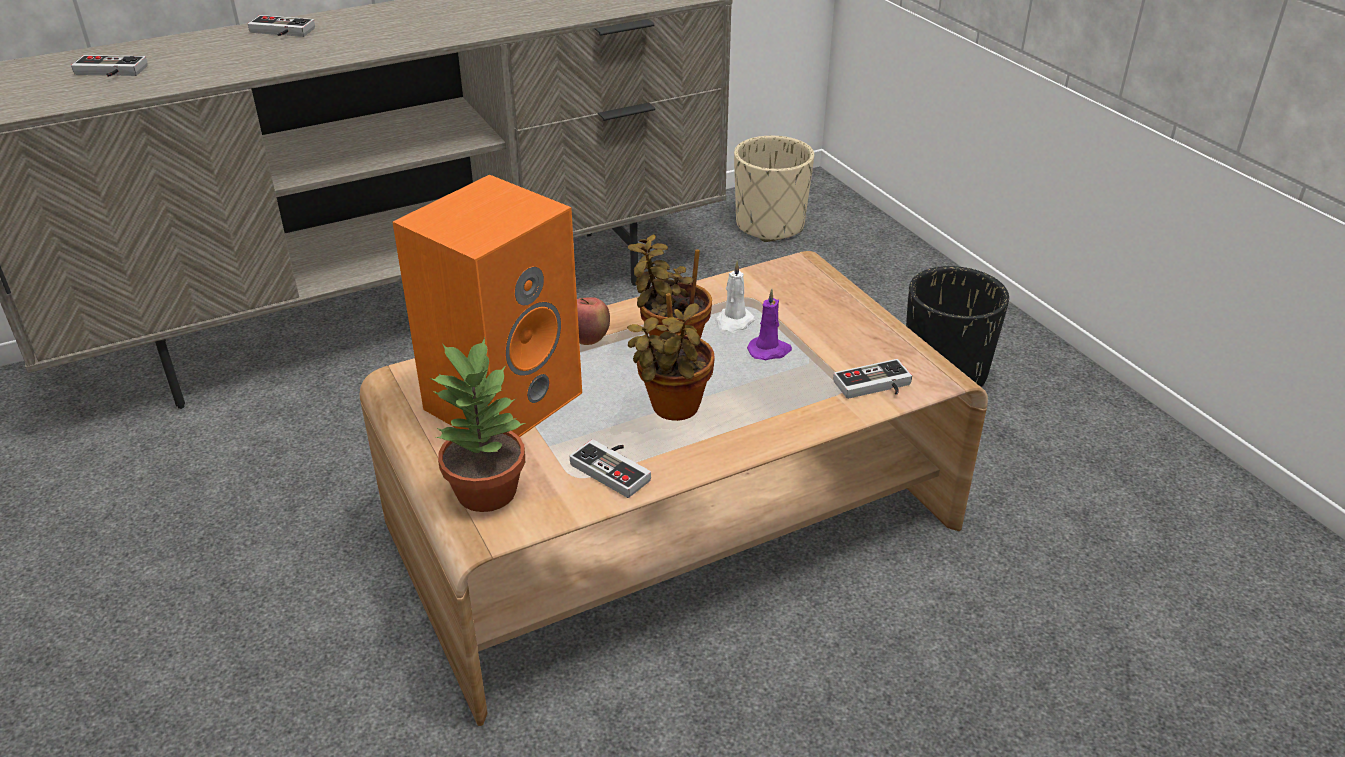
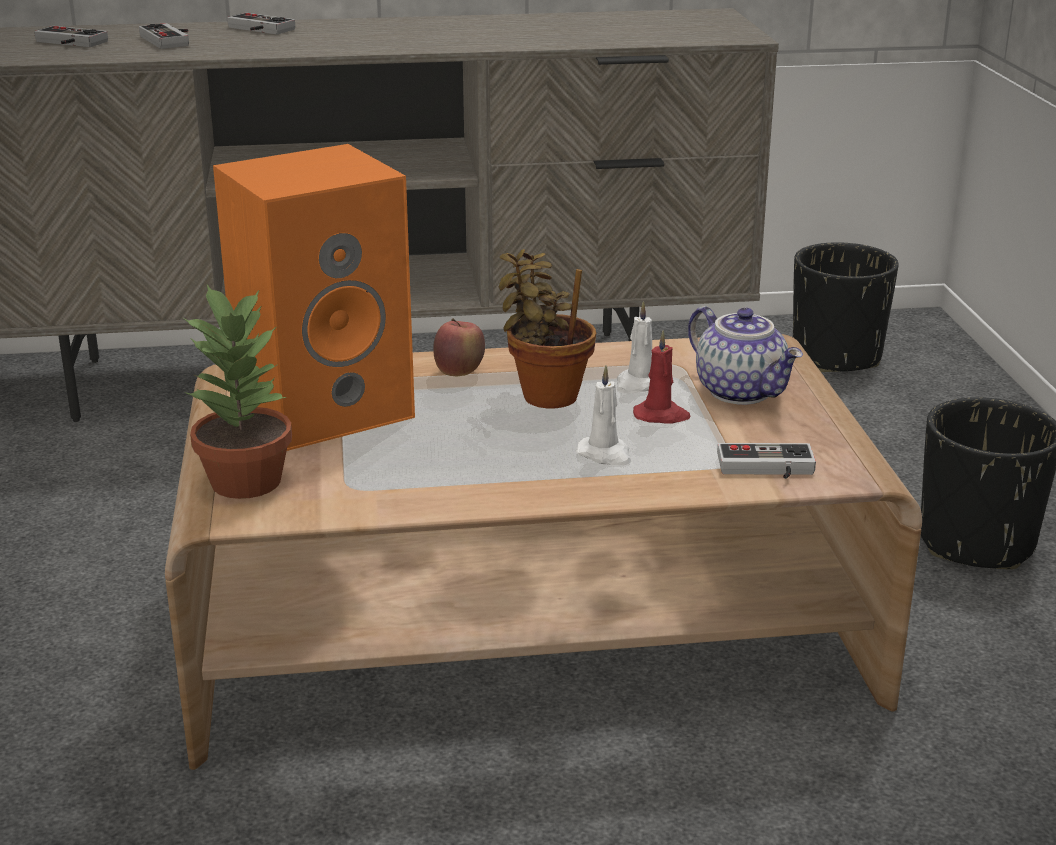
camera: 20 degrees right, 10 degrees down
(615, 468) = (399, 487): game controller -> game controller (171, 40)
(672, 410) = (504, 448): potted plant -> none
(752, 399) = (605, 455): none -> white candle
(769, 226) = (836, 357): beige planter -> black planter
(769, 351) = (661, 416): purple candle -> red candle
(813, 314) = (742, 392): none -> teapot

